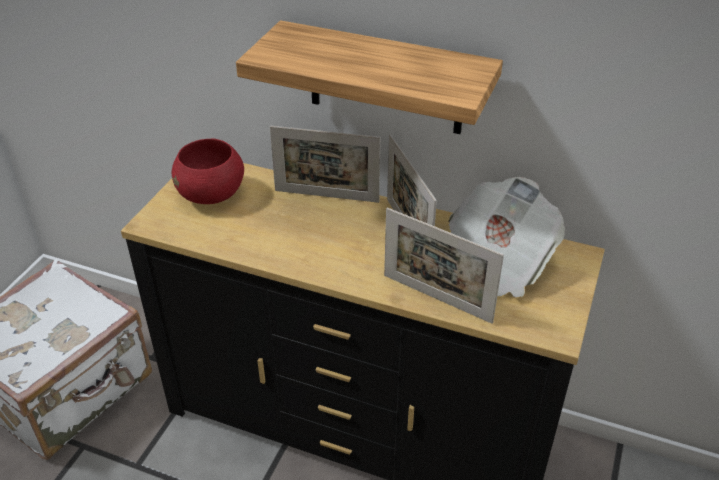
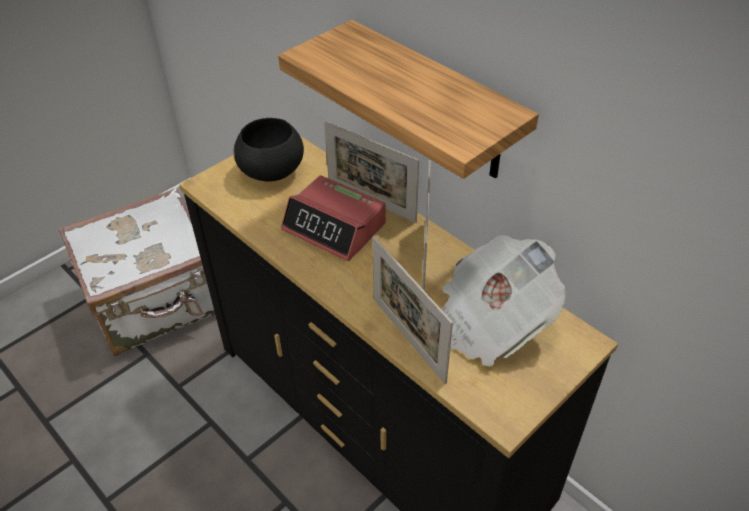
camera: 25 degrees right, 5 degrees up
(212, 195) = (272, 172): red bowl -> black bowl
(307, 226) = (335, 227): none -> alarm clock

